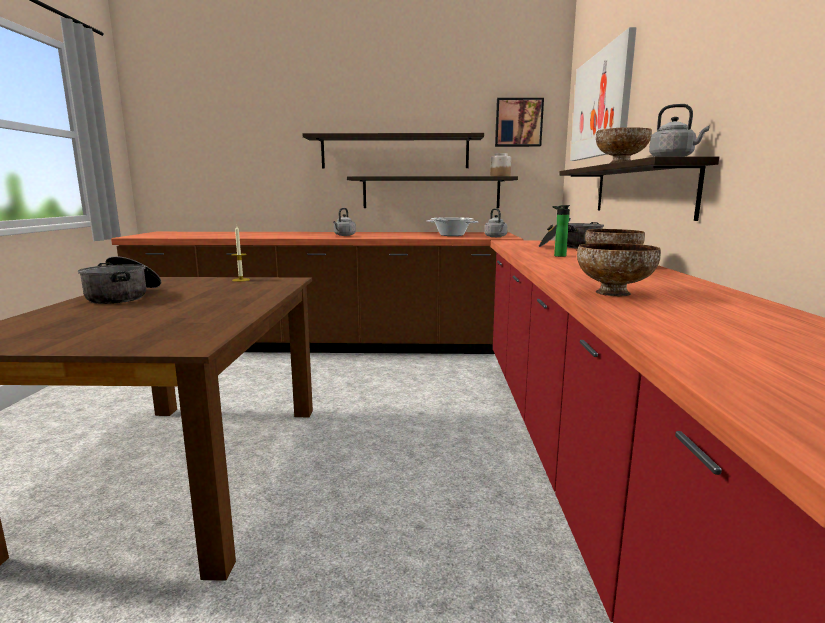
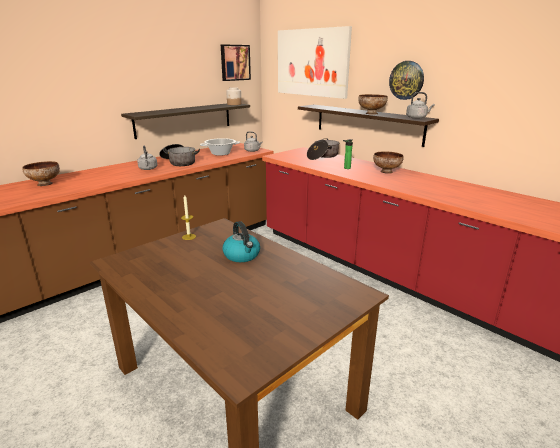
camera: 45 degrees left, 10 degrees up
(124, 296) = (169, 284): cooking pot -> cooking pot (179, 162)
(225, 297) = (242, 255): none -> kettle
(394, 152) = (154, 89): shelf -> none
(614, 293) = (449, 196): bowl -> bowl (45, 184)
(684, 93) = (406, 80): none -> wall clock

